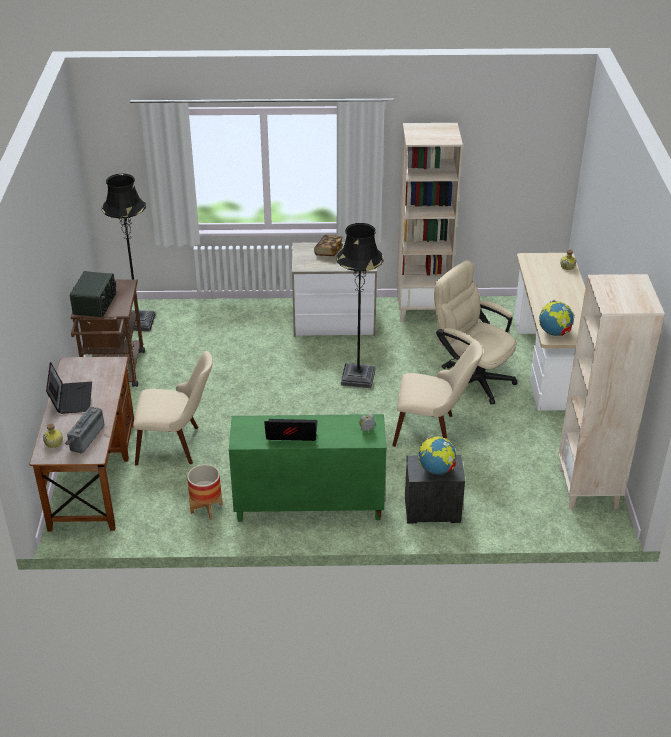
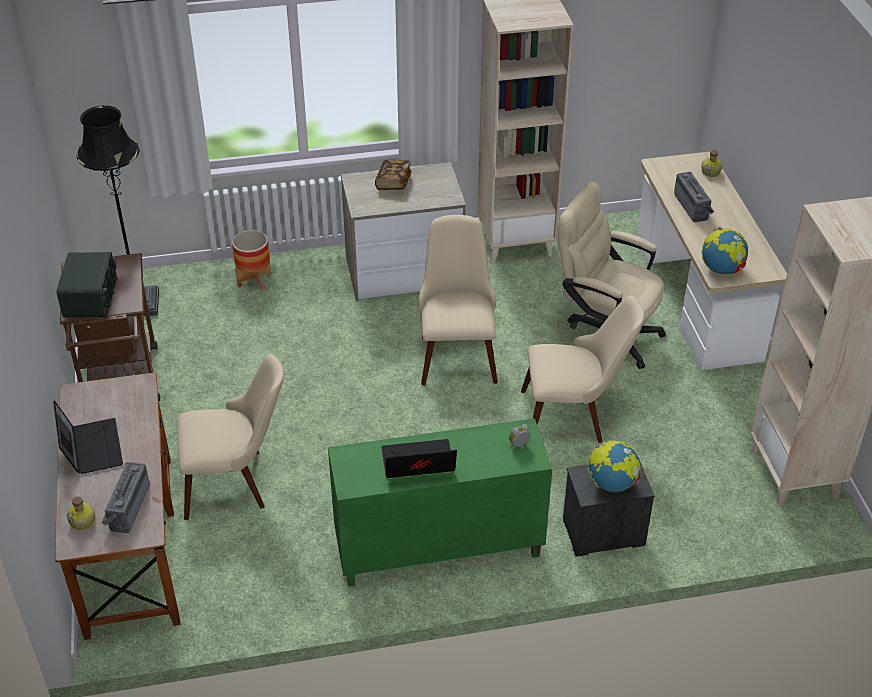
camera: 10 degrees left, 5 degrees up
(206, 509) = (300, 573): planter -> planter (254, 280)
(358, 377) = (456, 350): black floor lamp -> beige chair
(546, 288) = (693, 206): none -> radio

